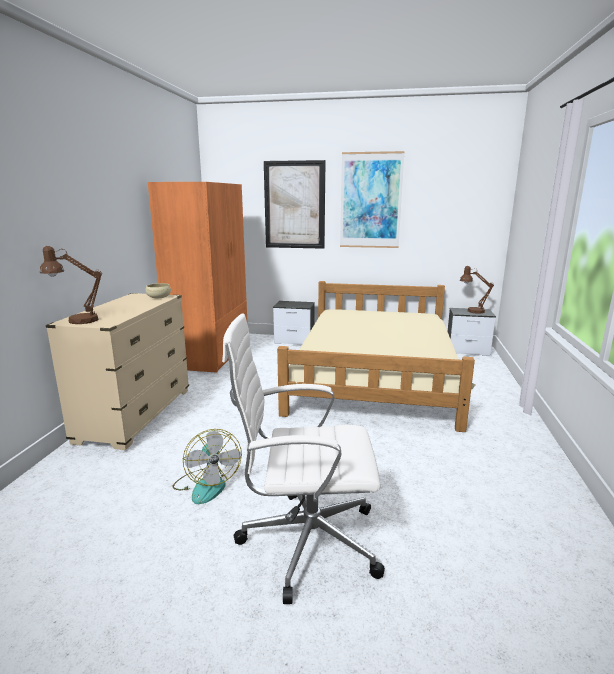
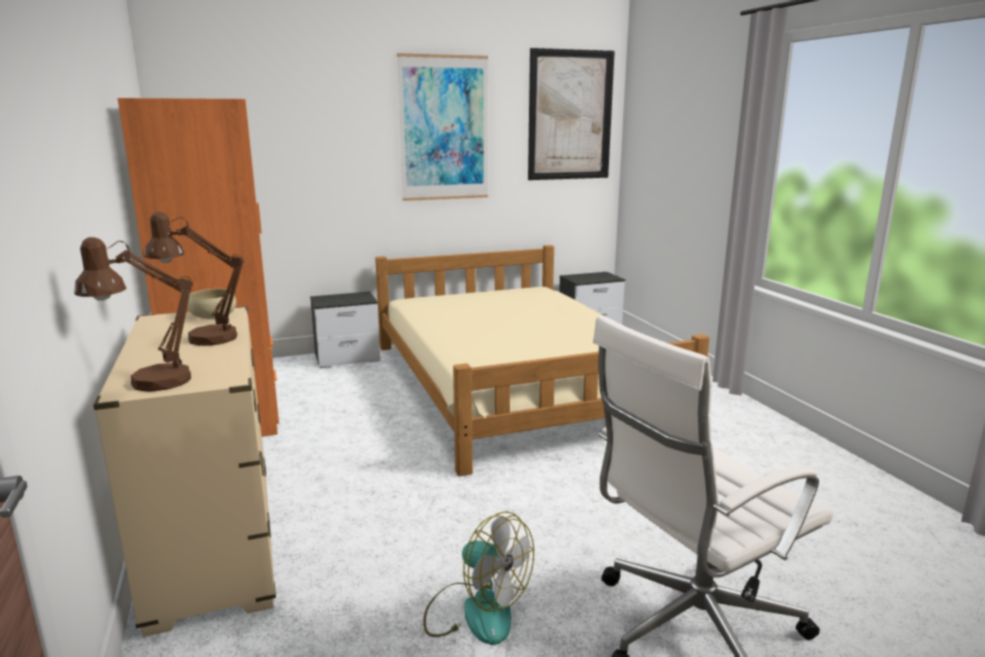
camera: 30 degrees left, 0 degrees up
(294, 205) = (324, 137): picture -> picture (570, 115)
(472, 311) = (591, 276): brown table lamp -> brown table lamp (202, 338)

